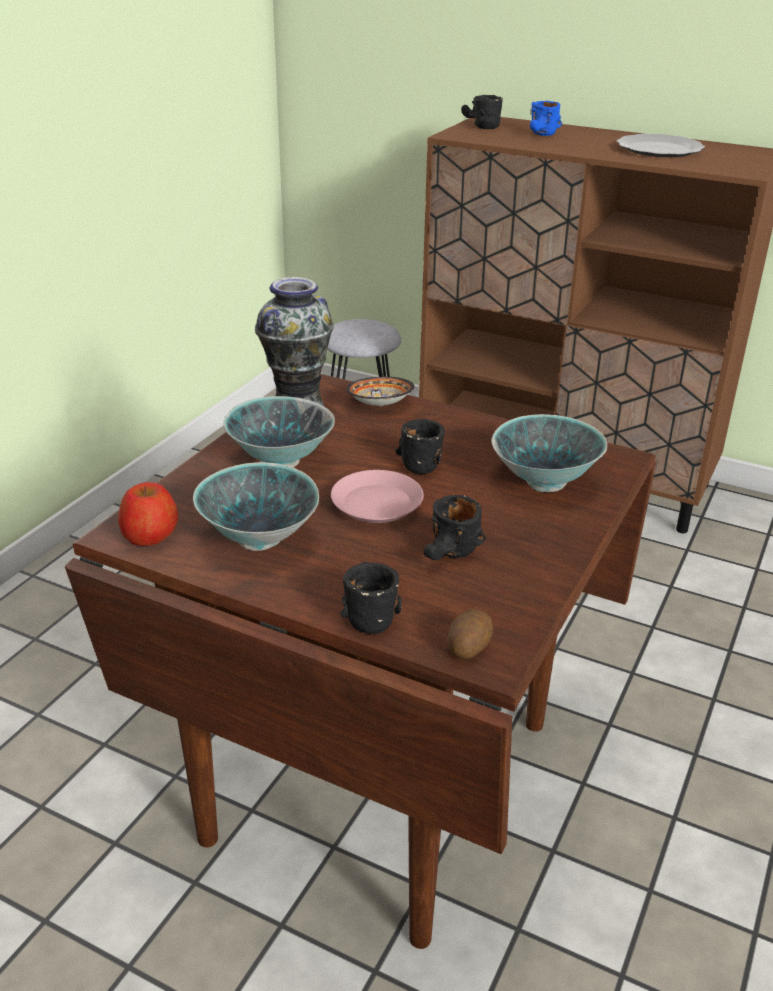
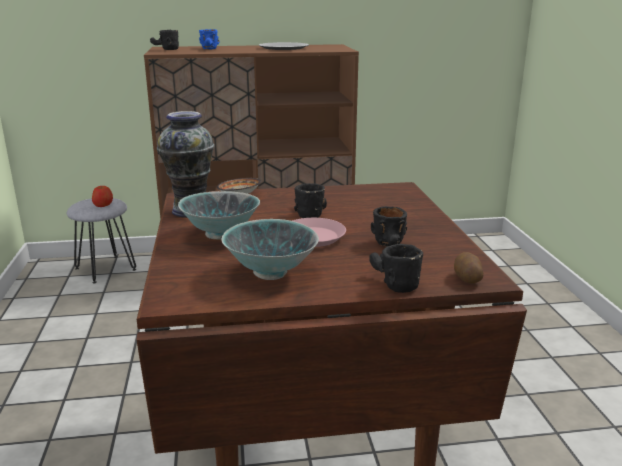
camera: 35 degrees left, 10 degrees down
(150, 535) = (193, 295): apple -> apple (103, 205)
(545, 482) = (384, 204): bowl -> none

